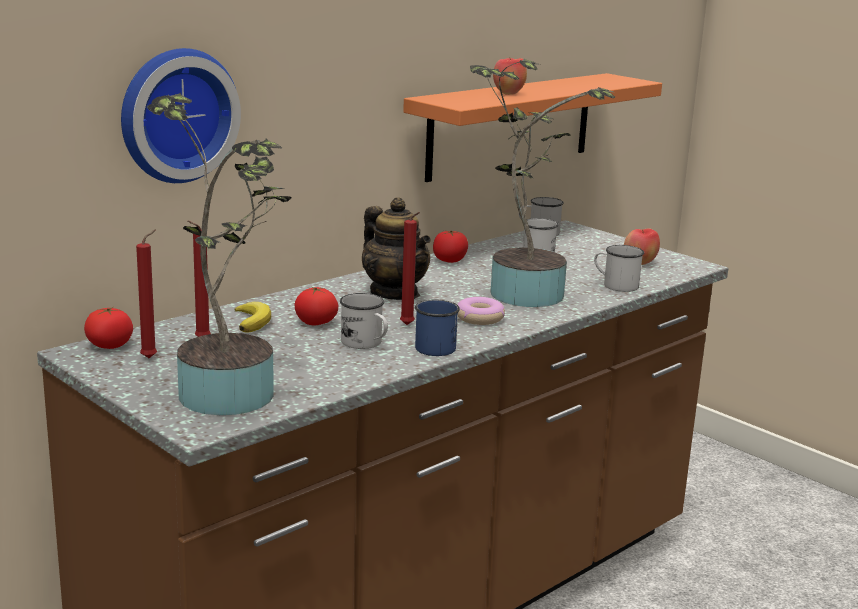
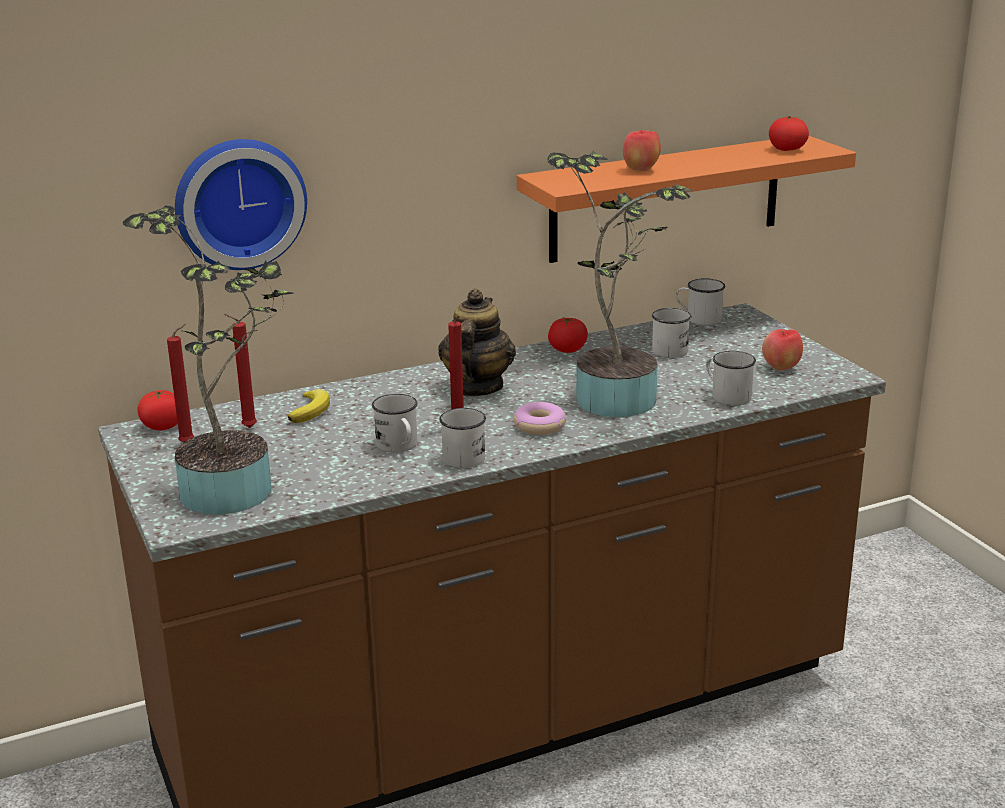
camera: 20 degrees right, 5 degrees up
(316, 323) = (370, 417): tomato -> tomato (787, 149)
(395, 293) = (476, 387): teapot -> teapot turned 150 degrees counterclockwise
(434, 346) = (465, 456): blue mug -> white mug

